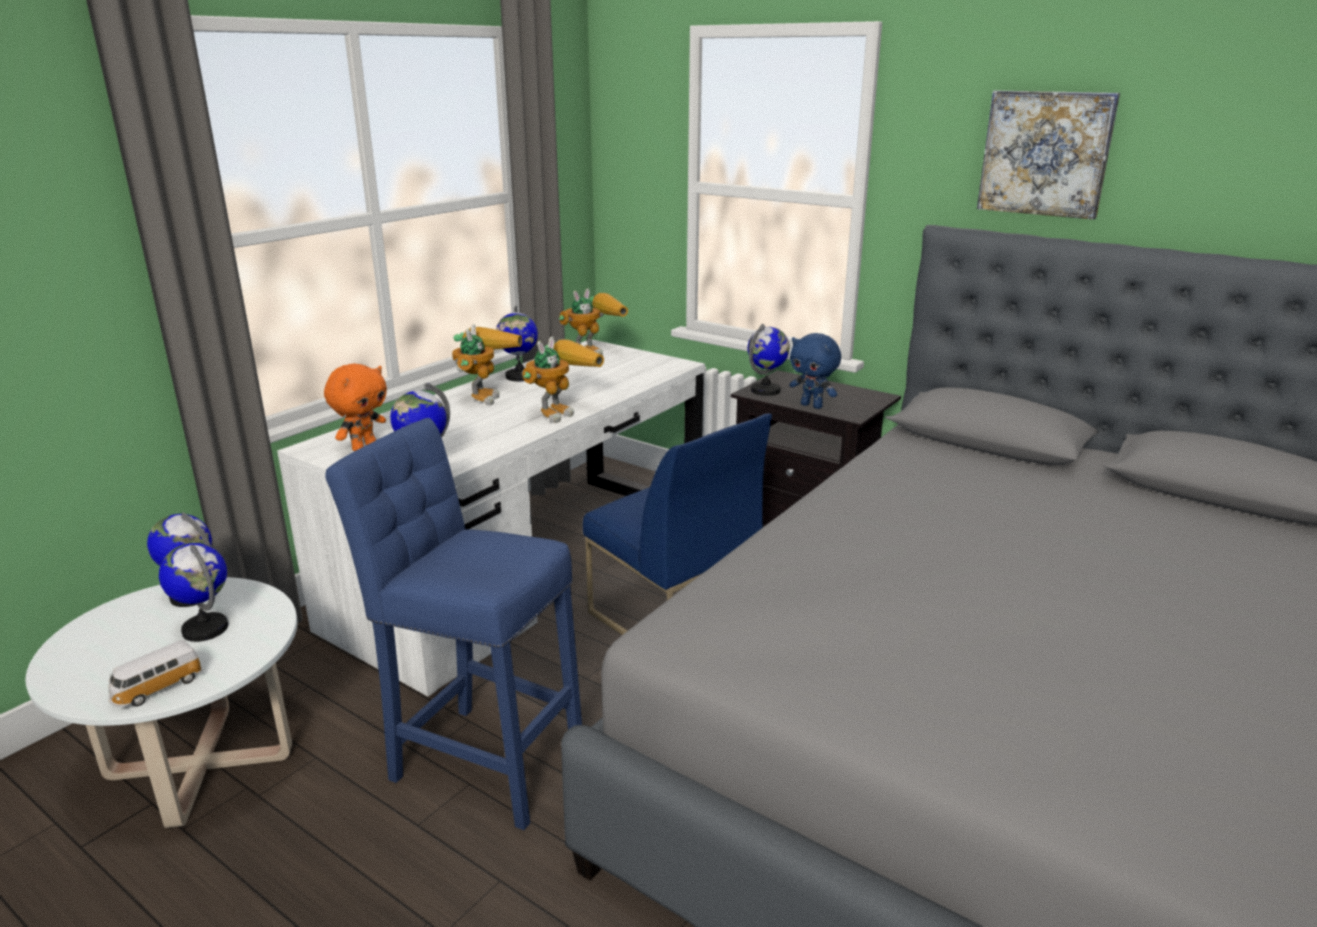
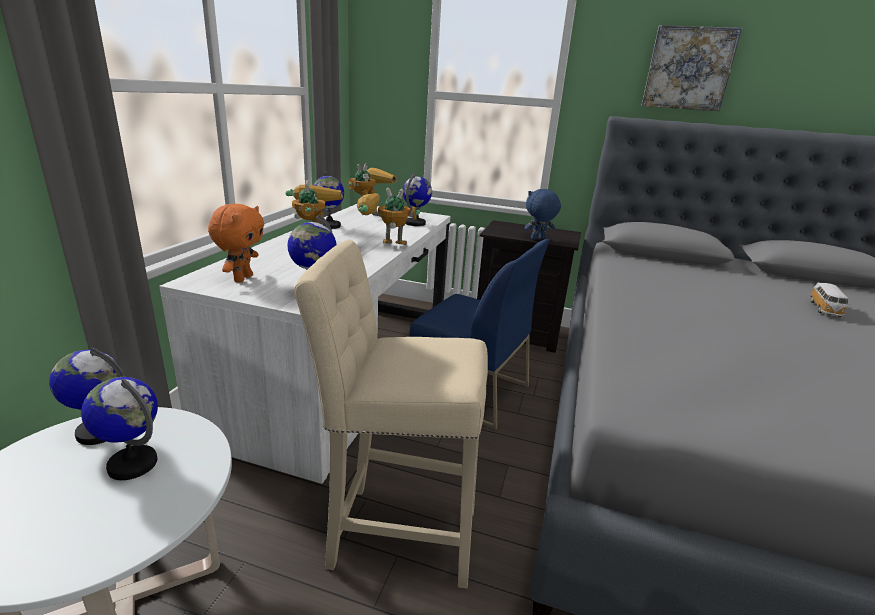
camera: 20 degrees left, 0 degrees up
(157, 689) = (105, 544): toy car -> toy car (825, 309)
(480, 762) = (396, 533): blue stool -> beige stool
(561, 411) = (383, 246): toy robot -> toy robot turned 105 degrees counterclockwise
(766, 390) = (500, 231): globe -> globe (415, 223)
(812, 406) = (538, 239): blue plush toy -> blue plush toy turned 135 degrees clockwise

